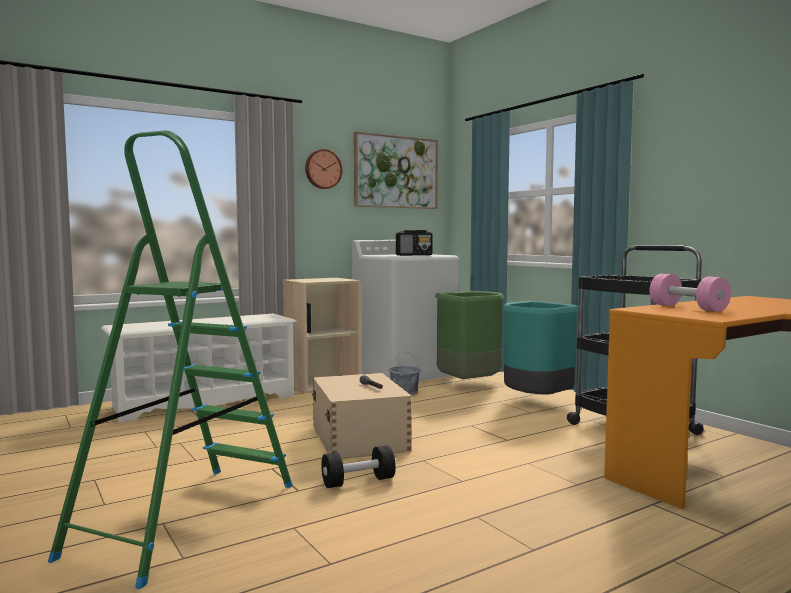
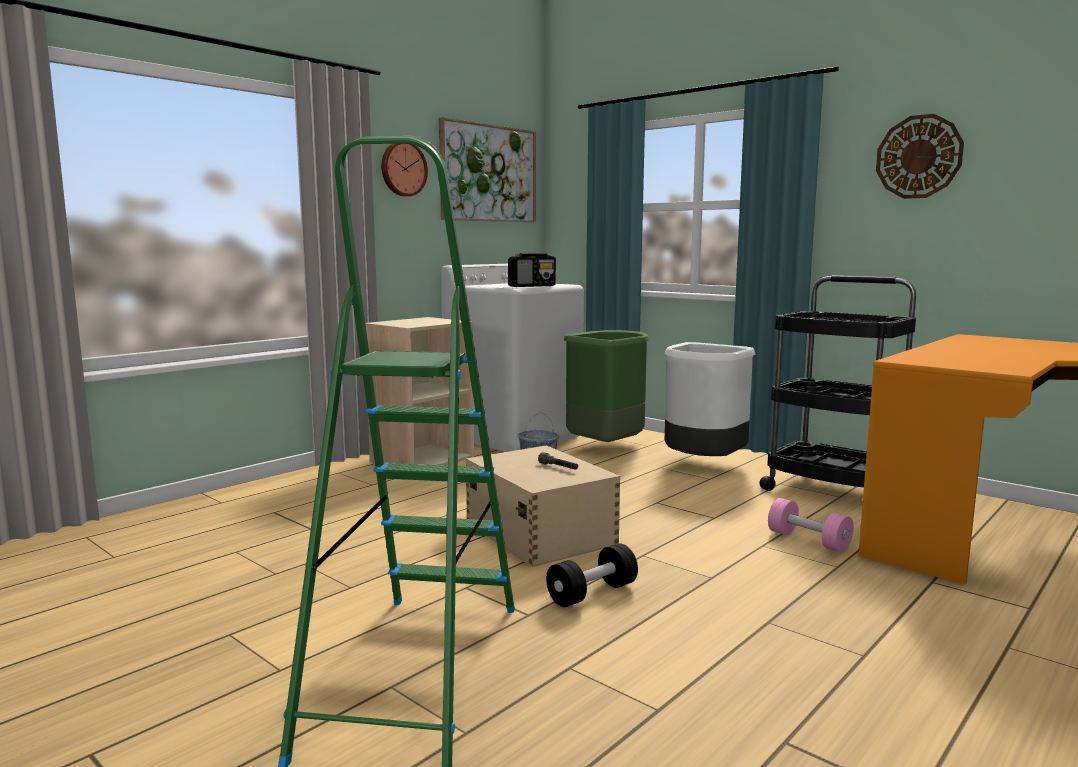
camera: 15 degrees left, 5 degrees up
(205, 401) = (283, 498): white shoe rack -> none
(535, 402) = (702, 465): turquoise trash can -> white trash can
(688, 308) = (949, 356): pink dumbbell -> pink dumbbell (808, 541)
(711, 143) = (918, 157): none -> wall clock

